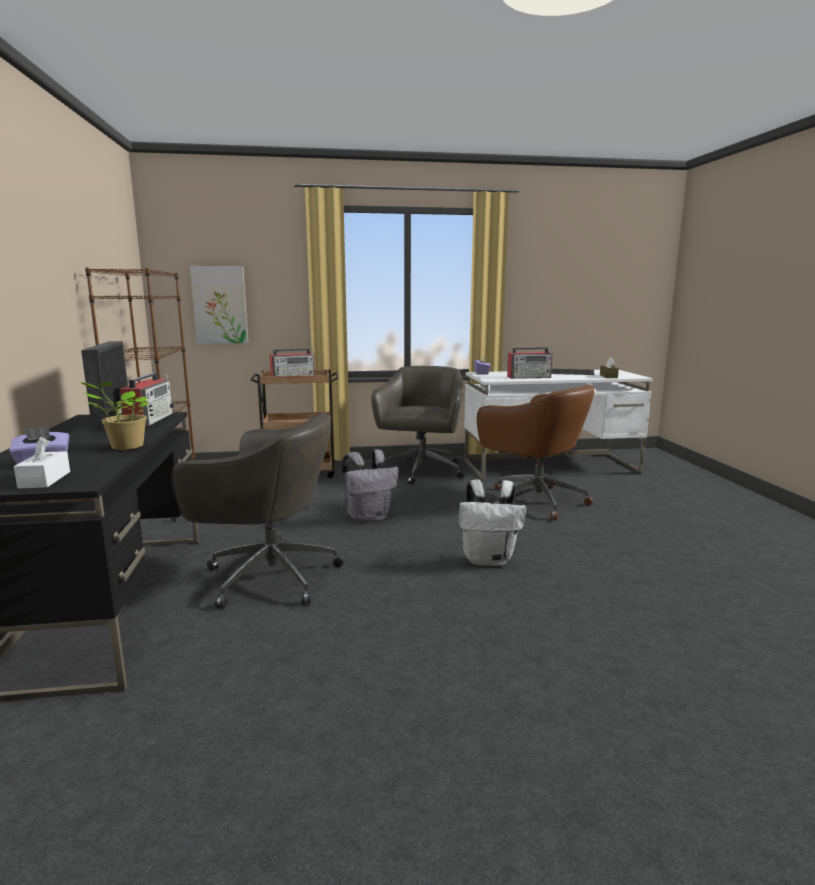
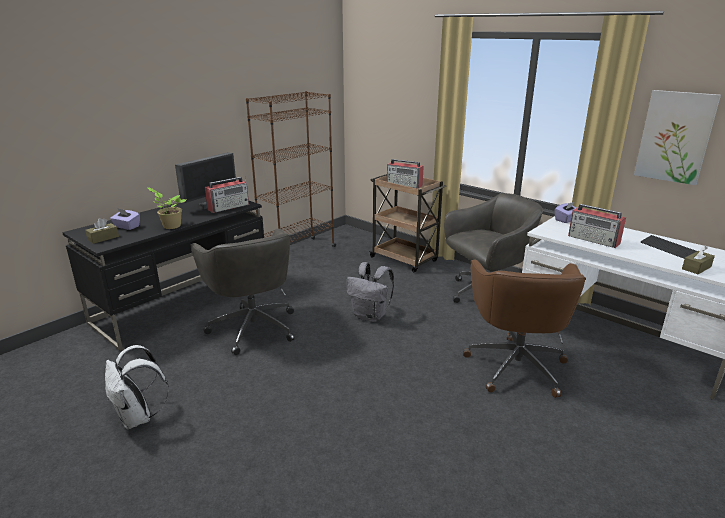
camera: 50 degrees right, 10 degrees up
(45, 480) = (103, 238): white tissue box -> brown tissue box
(220, 305) = (384, 113): picture -> picture (675, 137)
(489, 559) = (369, 390): white backpack -> white backpack (138, 418)

